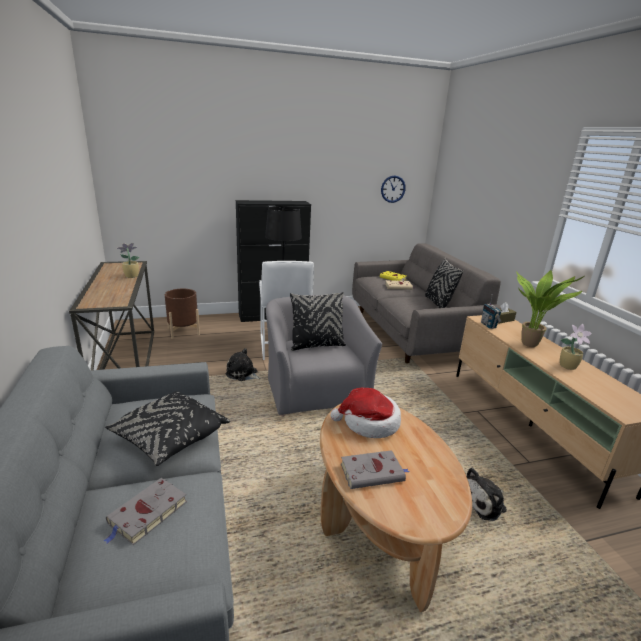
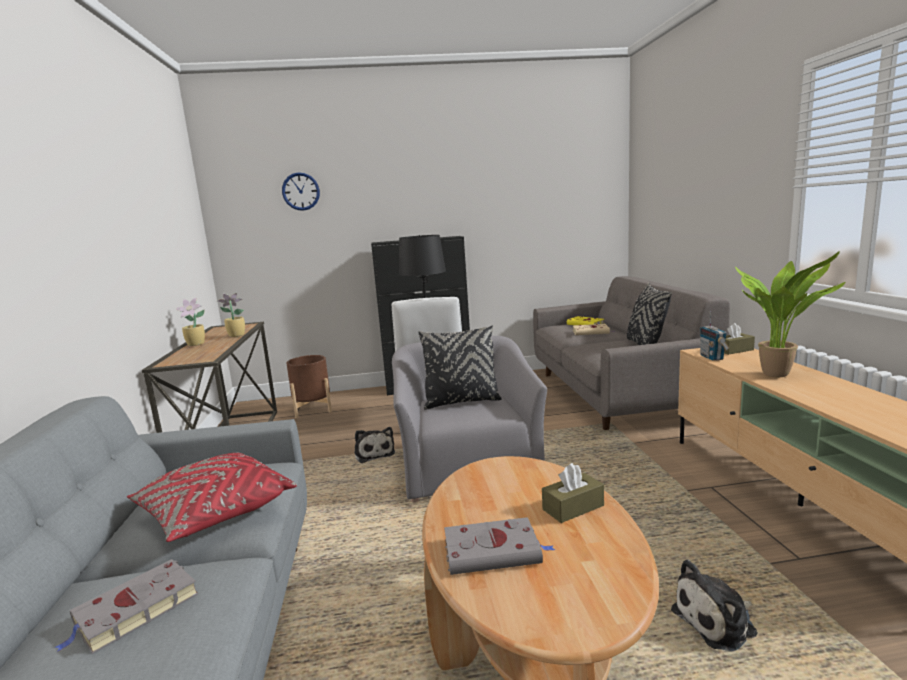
camera: 10 degrees right, 10 degrees down
(170, 438) = (215, 512): black pillow -> red pillow
(243, 374) = (374, 453): plush toy -> plush toy turned 150 degrees counterclockwise
(369, 423) = (506, 485): hat -> none
(393, 189) = (573, 210): wall clock -> wall clock (301, 191)
(414, 441) = (573, 507): none -> brown tissue box
(568, 366) = (841, 396): potted plant -> potted plant (196, 344)

